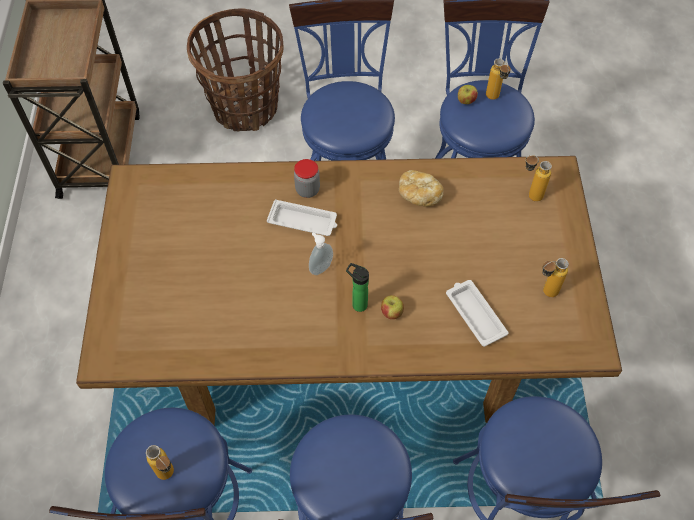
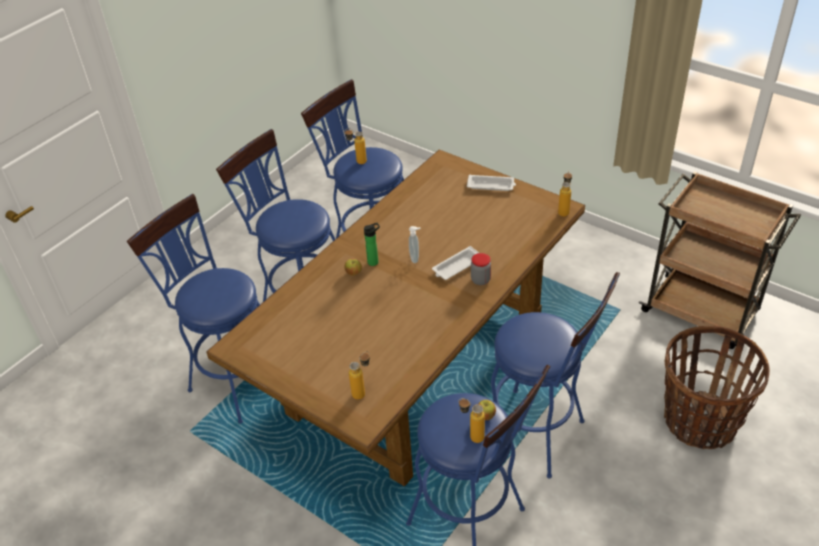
camera: 130 degrees right, 15 degrees down
(419, 195) = (422, 332): bread -> none
(474, 314) = (312, 307): white tray -> white tray (491, 185)
(544, 293) = (288, 348): bottle -> bottle (564, 210)

